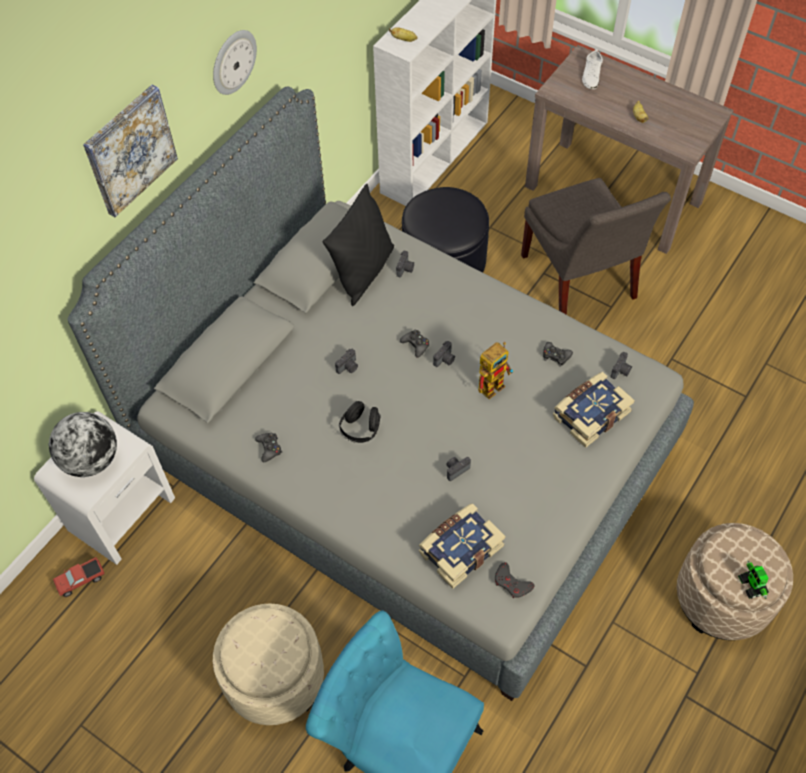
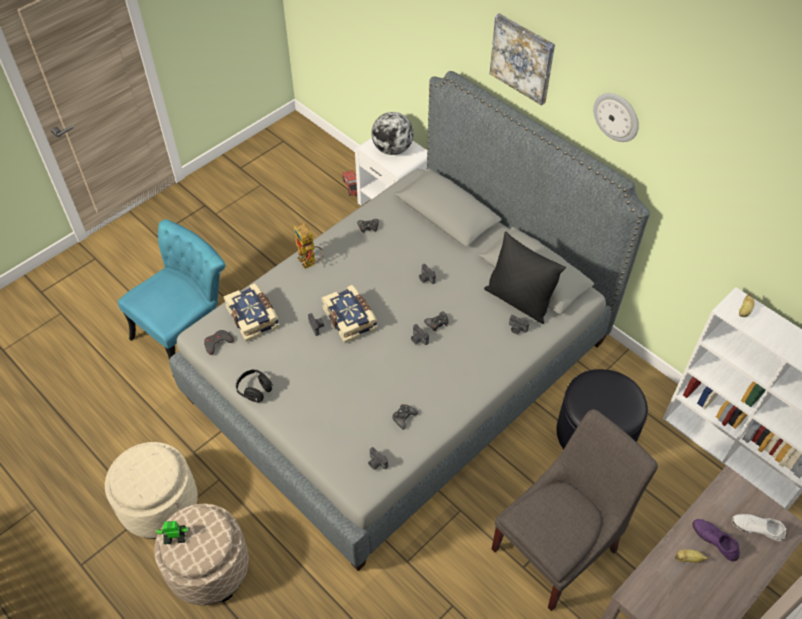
camera: 100 degrees right, 5 degrees down
(274, 678) = (254, 273): beige ottoman -> beige ottoman (160, 505)
(360, 429) = (369, 277): black headphones -> black headphones (254, 390)
(493, 383) = (388, 368): toy robot -> toy robot (310, 263)
(579, 281) = (559, 546): grey chair -> grey chair turned 150 degrees clockwise
(590, 414) = (340, 427): book -> book (351, 319)
(614, 101) = (715, 540): none -> purple shoe

